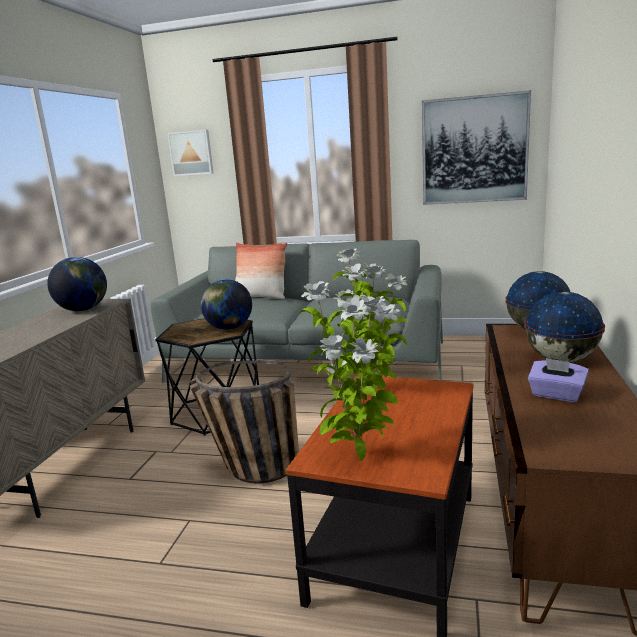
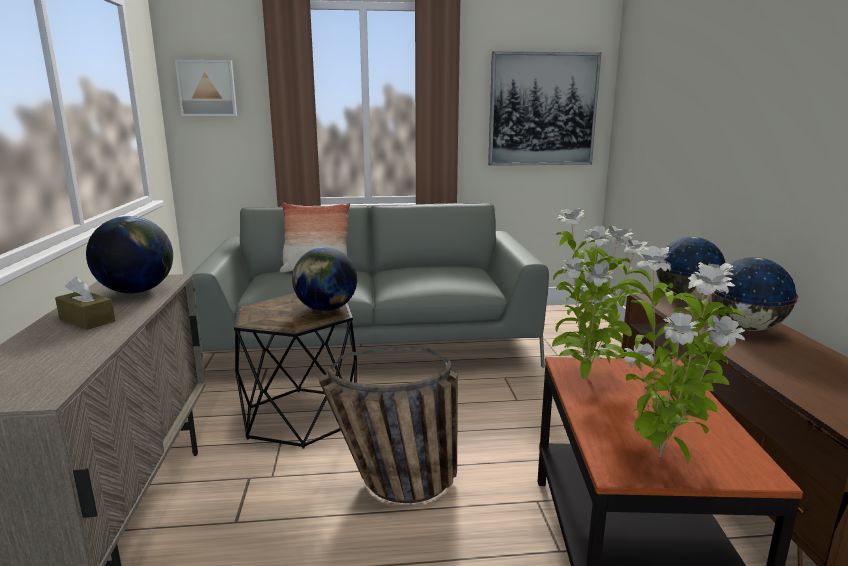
camera: 20 degrees left, 0 degrees up
(35, 328) = (87, 320): none -> brown tissue box
(556, 395) = (789, 366): purple tissue box -> none

